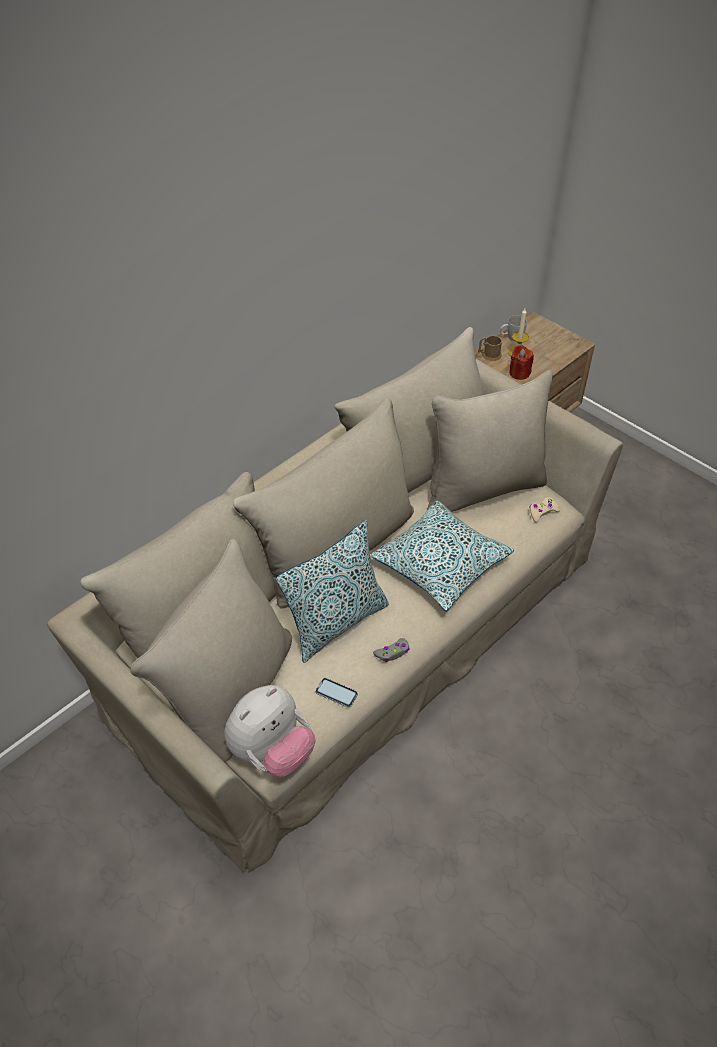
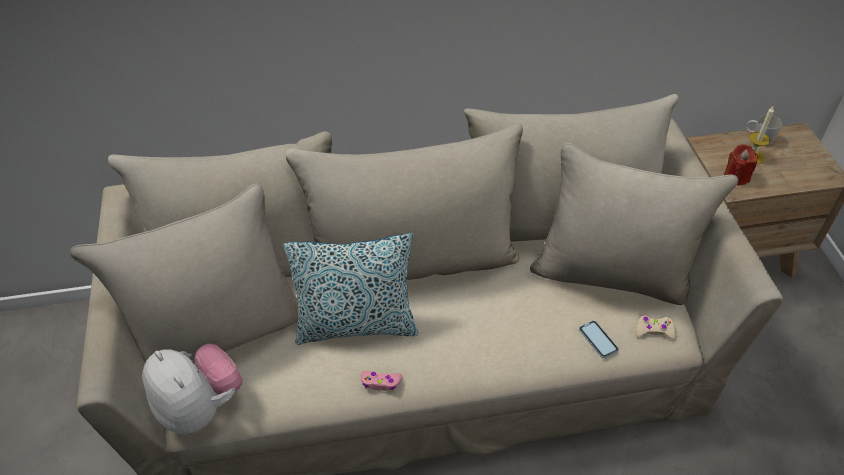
camera: 35 degrees right, 0 degrees up
(272, 752) = (200, 407): plush toy -> plush toy turned 120 degrees counterclockwise
(336, 693) = (298, 389): phone -> phone (598, 340)
(392, 653) = (381, 383): grey game controller -> pink game controller
(440, 563) = (501, 324): pillow -> none
(489, 355) = (716, 146): brown mug -> none

